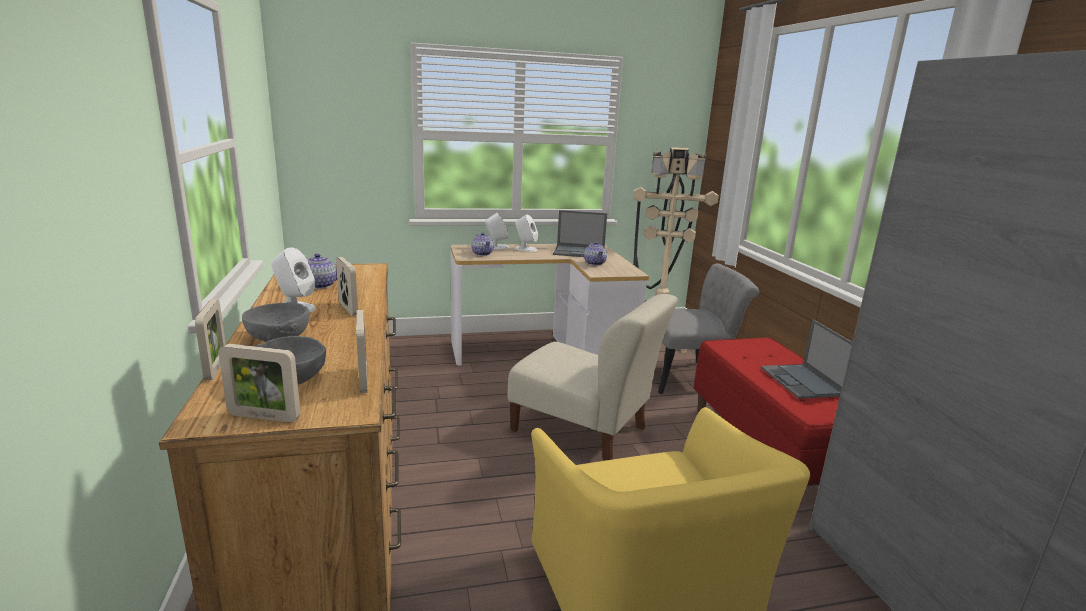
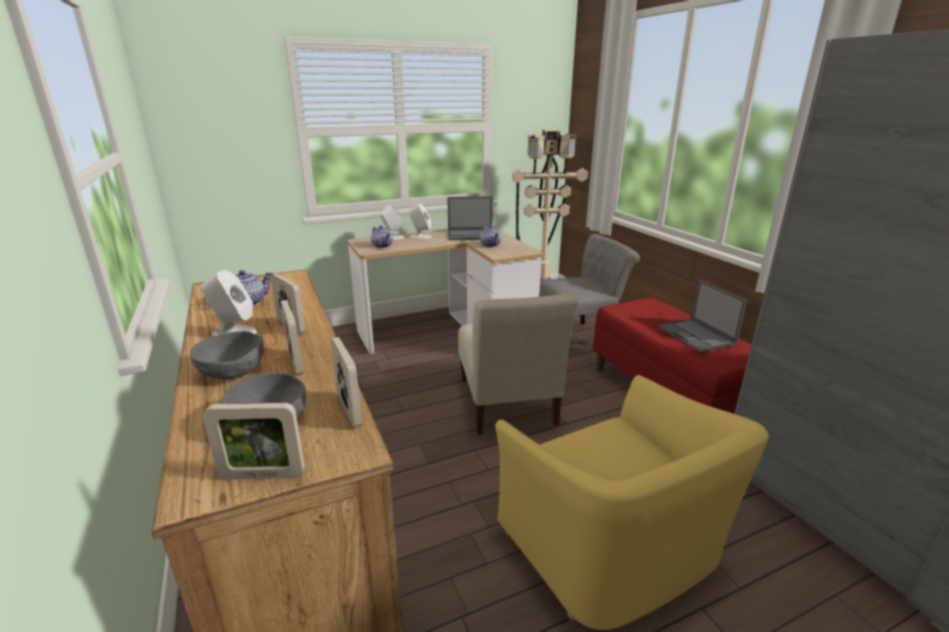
camera: 10 degrees left, 5 degrees up
(216, 368) = (178, 420): picture frame -> picture frame (295, 363)
(584, 432) = (507, 403): beige chair -> beige chair turned 60 degrees clockwise

